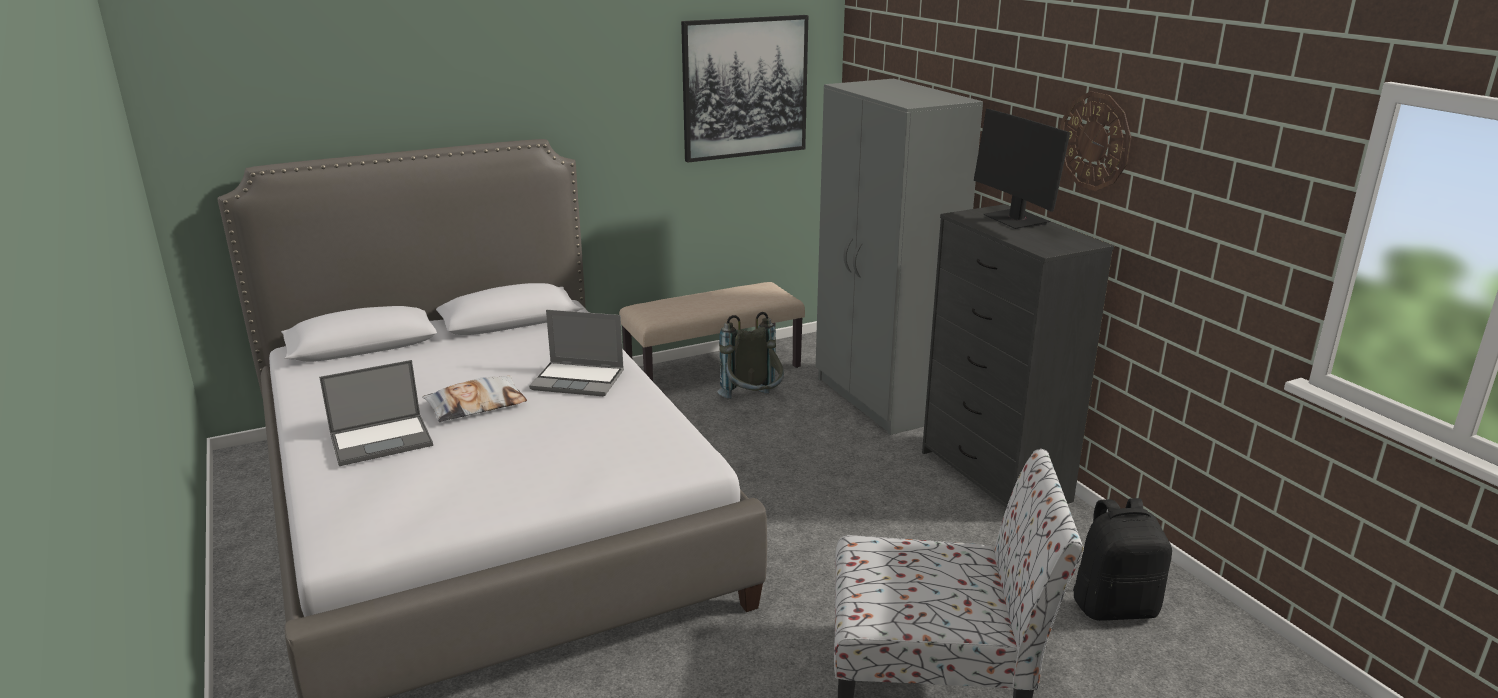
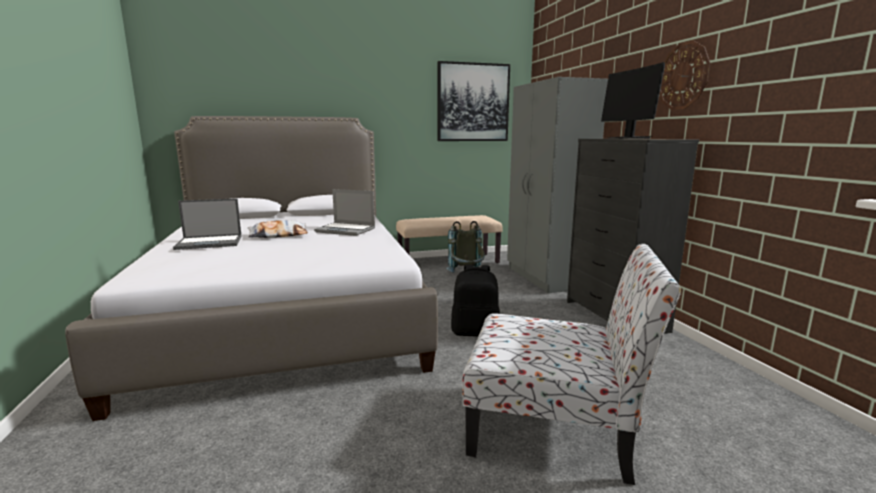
camera: 10 degrees right, 10 degrees down
(1114, 606) = (707, 395): black backpack -> black backpack (475, 332)

